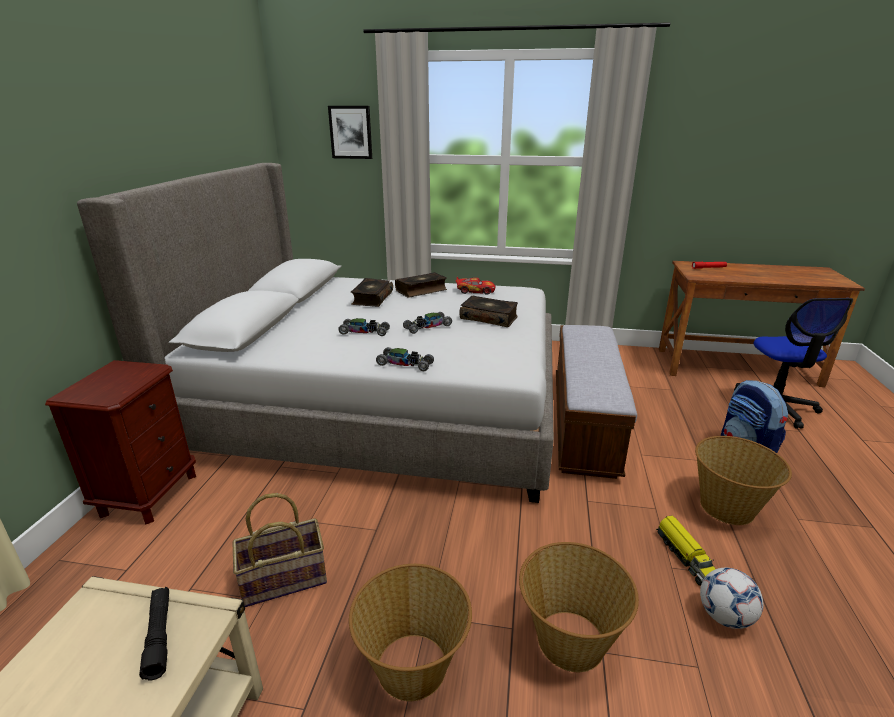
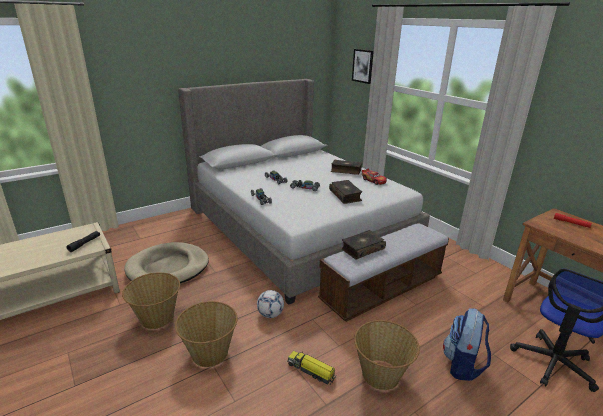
camera: 45 degrees right, 0 degrees up
(149, 494) = (175, 219): brown nightstand -> none
(284, 578) = (168, 268): basket -> beige dog bed
(371, 299) = (313, 166): book -> book (362, 249)
(685, 556) = (311, 371): toy truck -> toy truck turned 90 degrees clockwise
(724, 616) = (280, 401): football -> football (270, 314)

